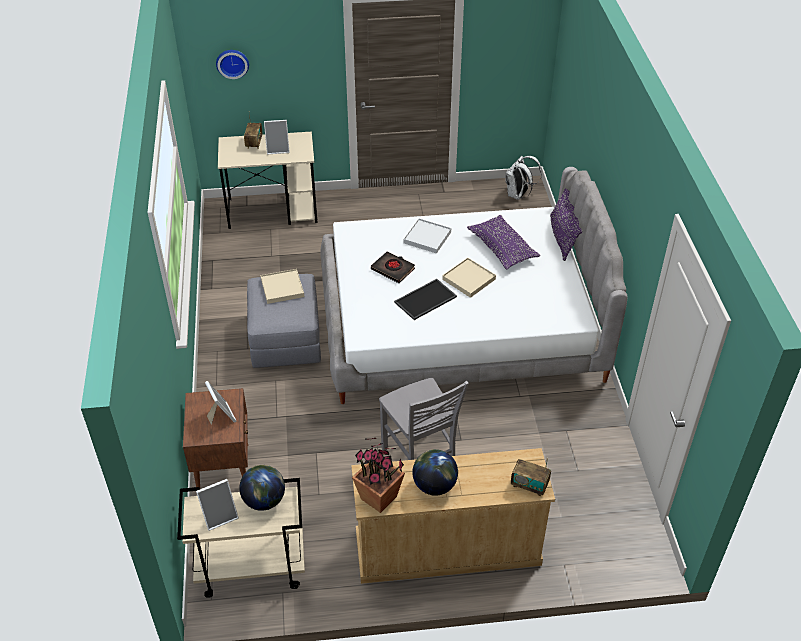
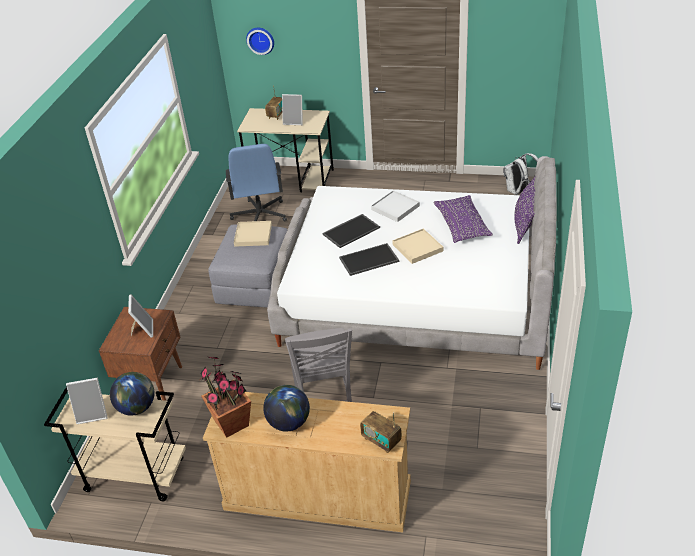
camera: 20 degrees right, 5 degrees down
(255, 258) = (259, 215): none -> blue office chair
(393, 269) = (351, 230): black book -> tray

